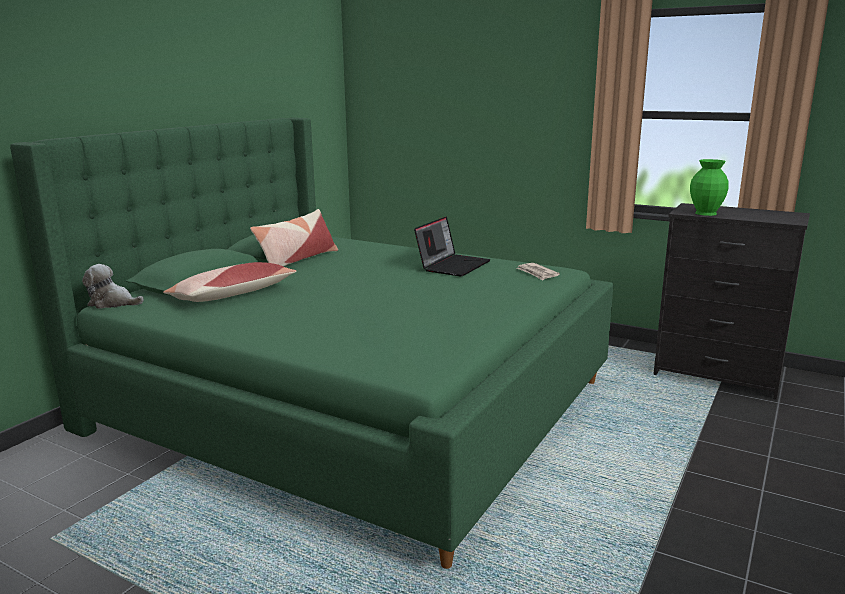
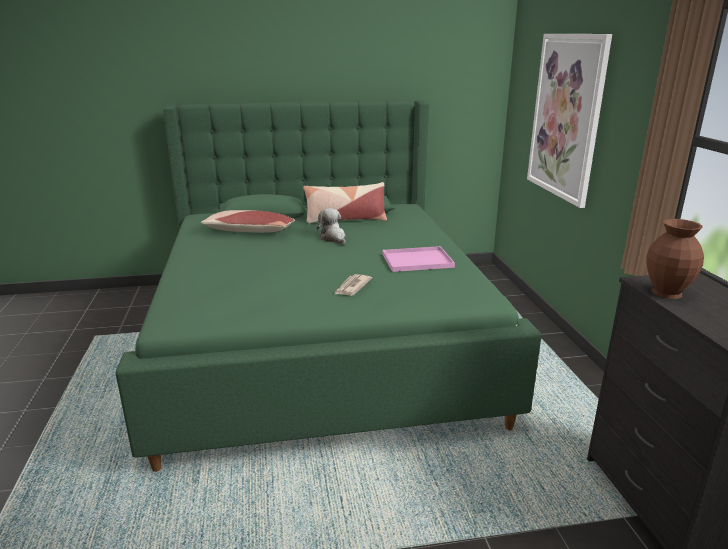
camera: 50 degrees right, 5 degrees up
(113, 303) = (199, 216): plush toy -> plush toy (333, 238)
(453, 265) = (418, 260): laptop -> pink tray
(459, 118) = (566, 117): none -> picture
(537, 273) = (456, 292): newspaper -> newspaper (352, 287)
(706, 213) = (665, 293): green vase -> brown vase

